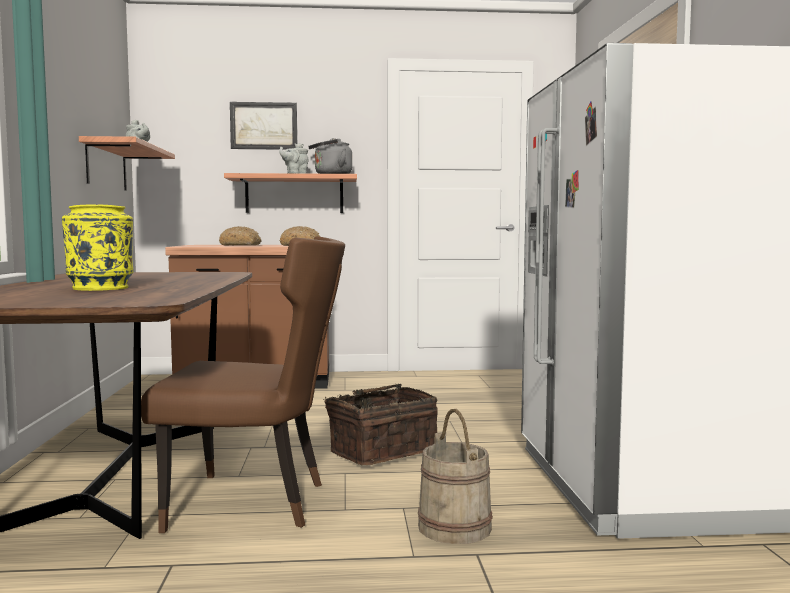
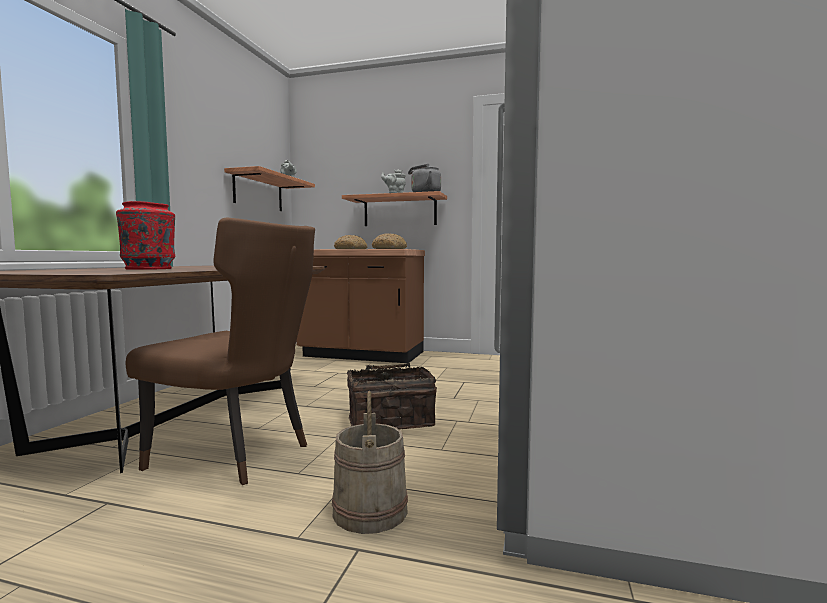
camera: 20 degrees right, 0 degrees up
(100, 288) = (149, 269): yellow vase -> red vase
(263, 126) = (378, 159): picture -> none

